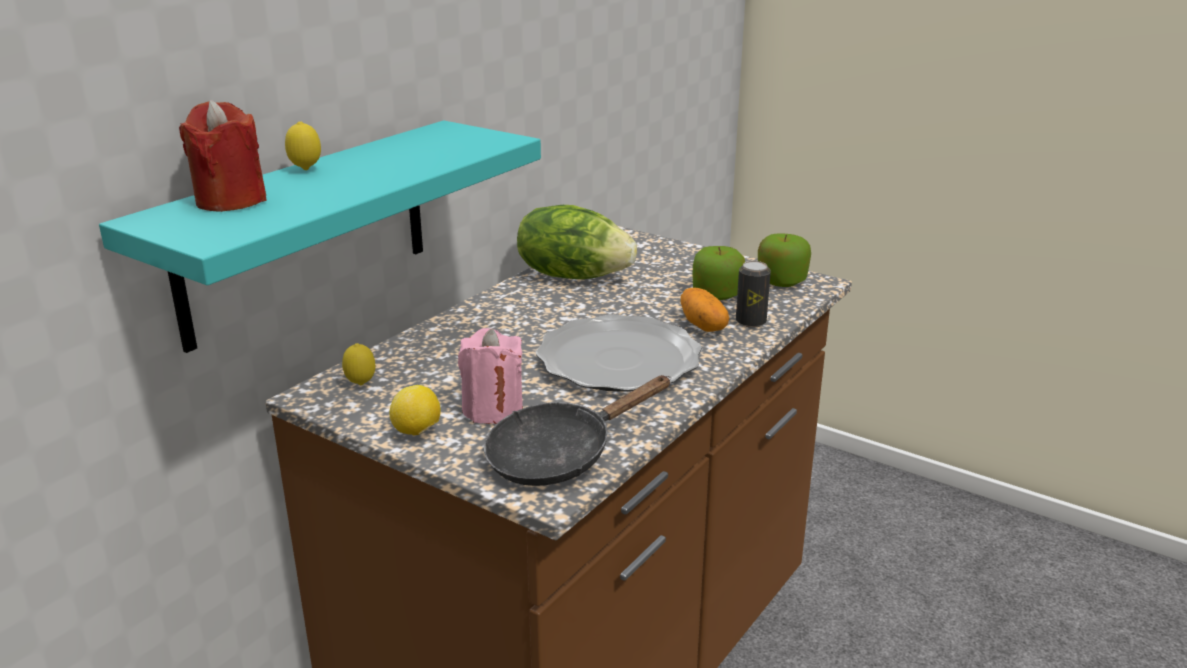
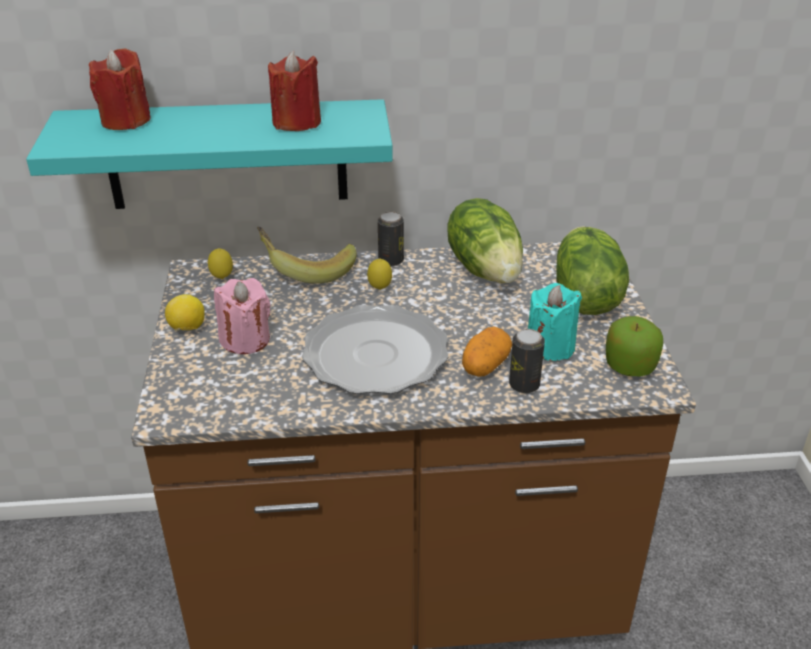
camera: 50 degrees right, 10 degrees up
(306, 170) = (208, 112): lemon -> lemon (380, 289)
(418, 150) = (296, 122): none -> red candle
(428, 341) = (307, 269): none -> banana
(488, 303) = (391, 260): none -> can
(559, 455) = (215, 396): black frying pan -> none
(673, 260) = (584, 297): none -> lettuce
(717, 295) = (550, 346): apple -> turquoise candle

